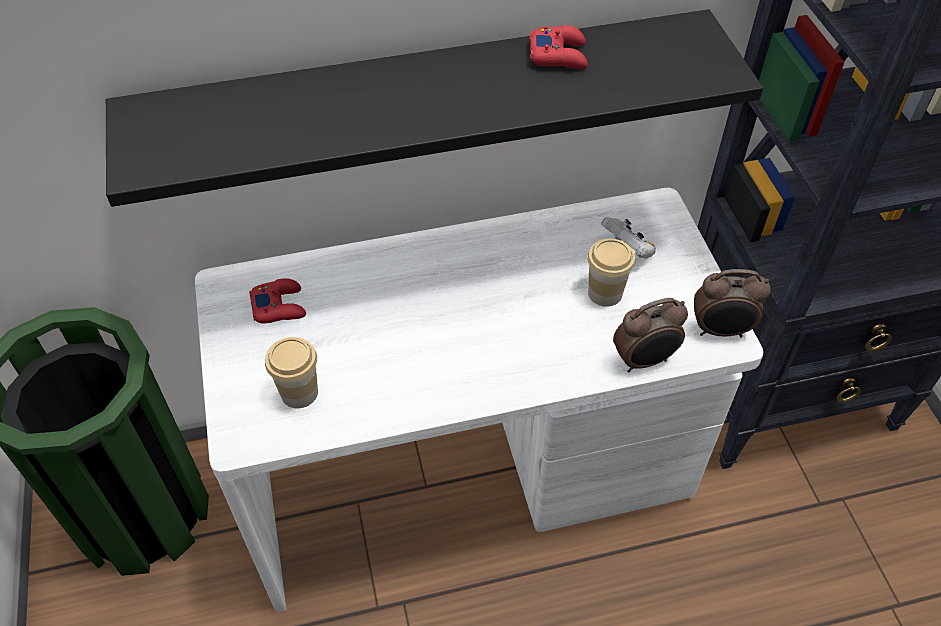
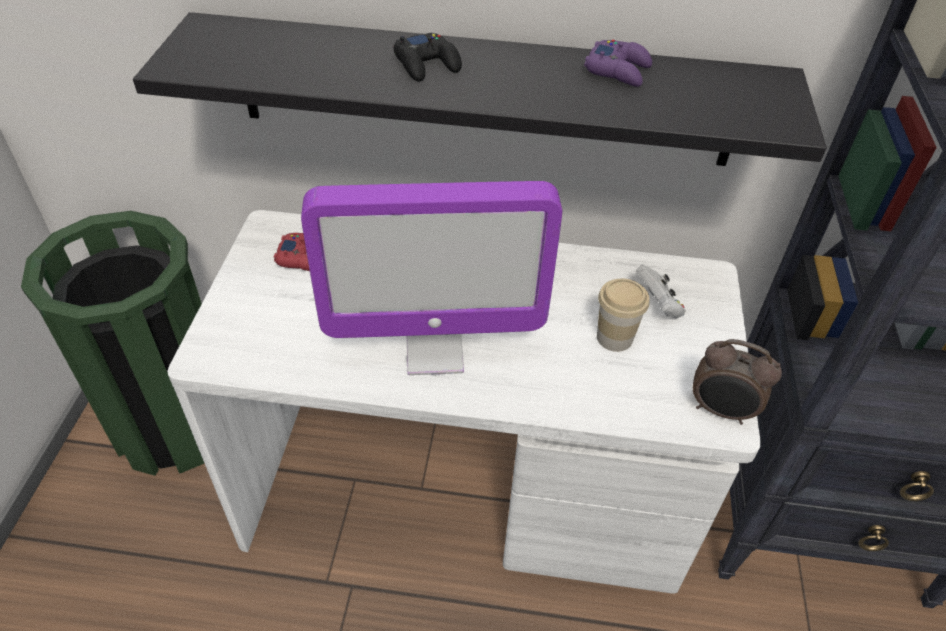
camera: 20 degrees right, 5 degrees down
(299, 392) = (279, 334): cup -> none
(385, 96) = (427, 64): none -> black game controller
(454, 359) = (434, 350): none -> monitor
(558, 55) = (618, 70): red game controller -> purple game controller
(644, 361) = (624, 413): alarm clock -> none

